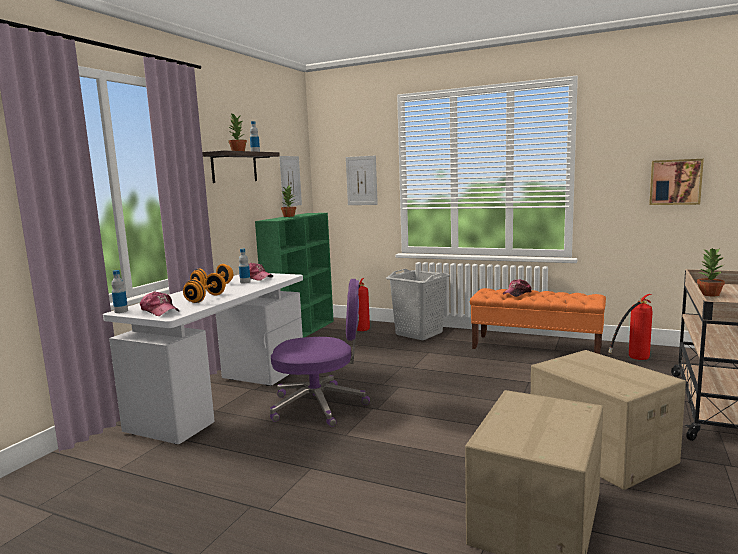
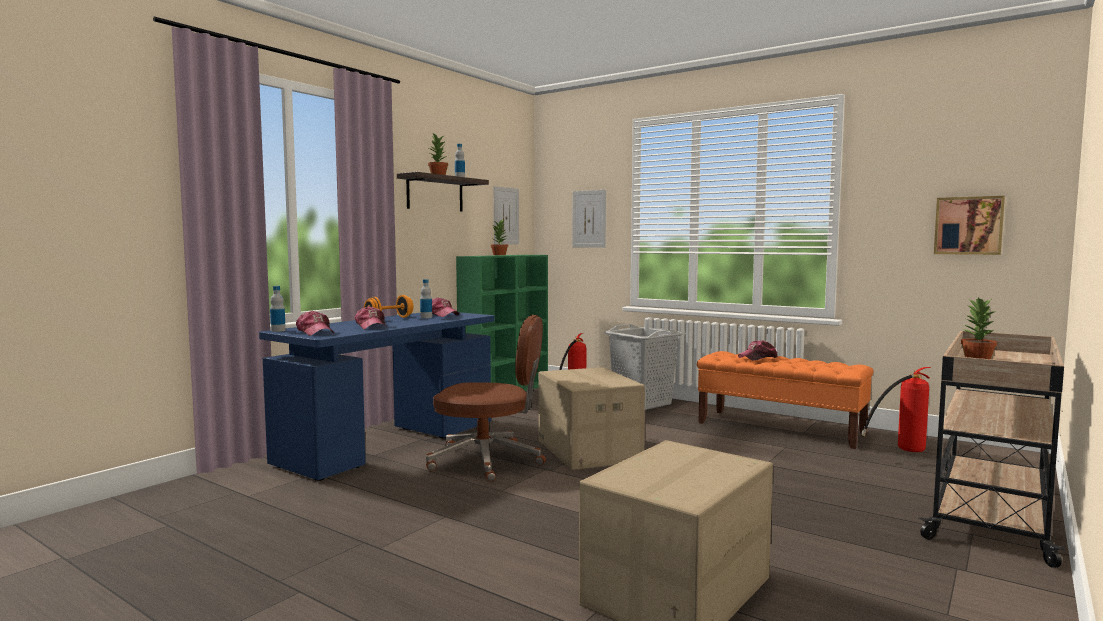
camera: 10 degrees right, 5 degrees down
(206, 298) = (371, 326): orange dumbbell -> cap
(225, 395) = (391, 443): white desk -> blue desk
(320, 405) = (488, 461): purple office chair -> brown office chair
(600, 451) = (797, 537): cardboard box -> cardboard box (587, 451)

